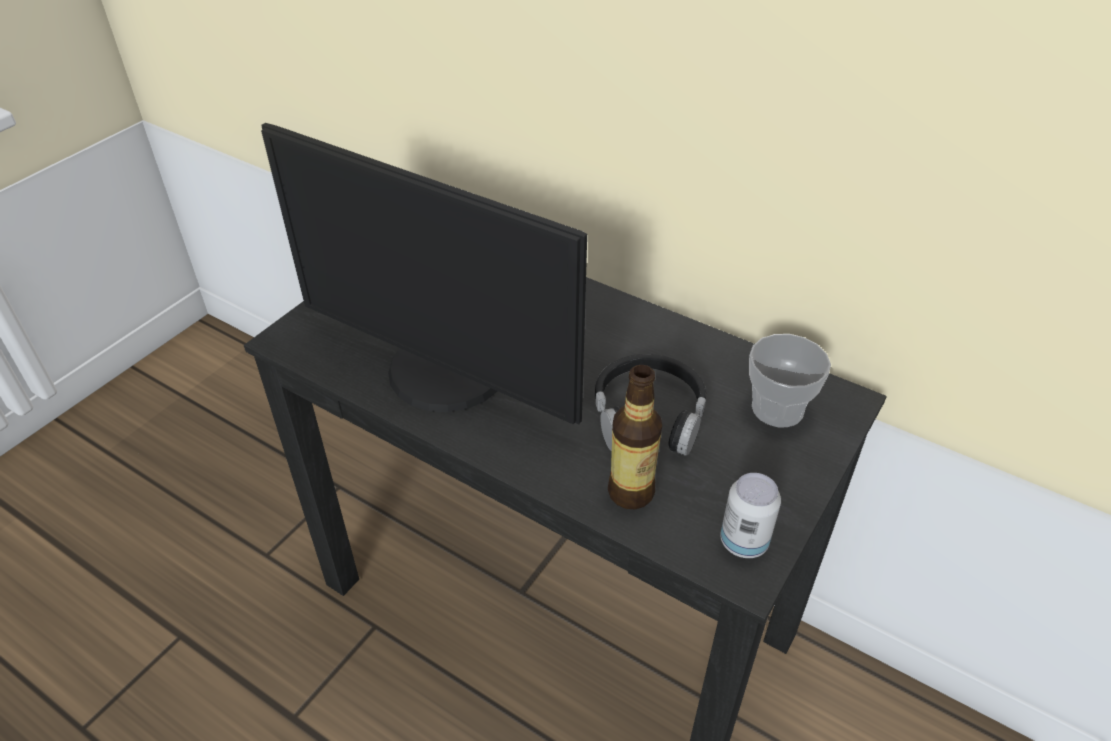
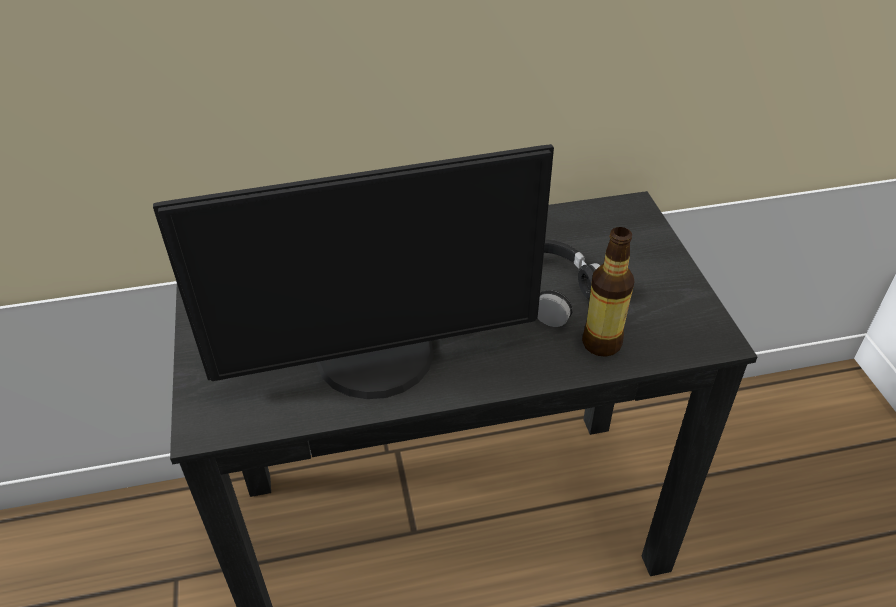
camera: 45 degrees left, 0 degrees up
(743, 542) = (694, 323): can -> none
(777, 409) = (607, 235): cup -> none

